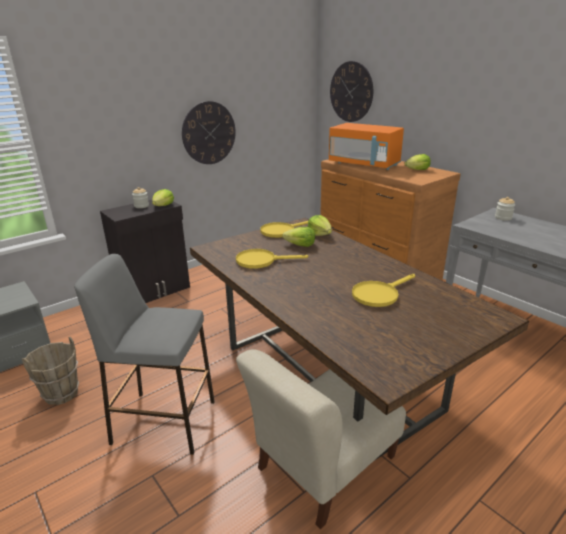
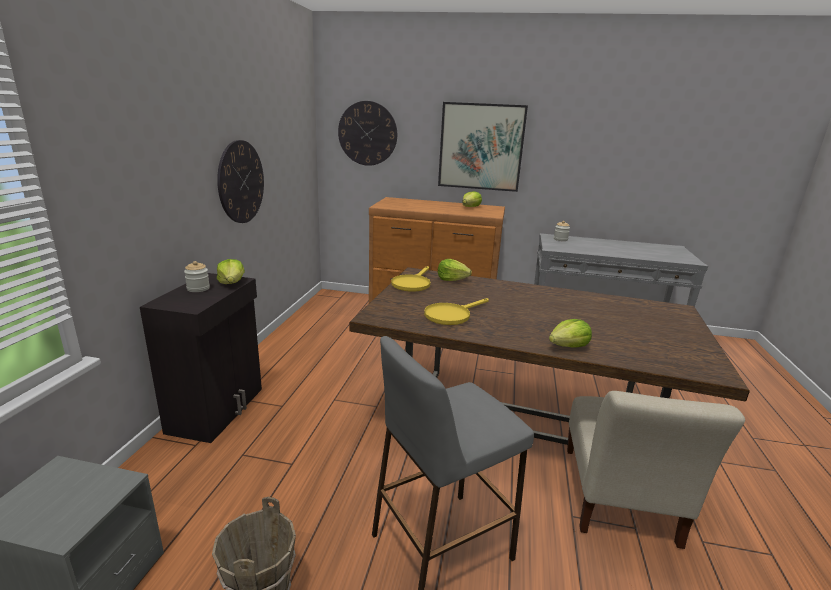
camera: 40 degrees left, 5 degrees down
(300, 245) = (455, 292): lettuce -> lettuce (568, 346)
(364, 164) = (417, 207): orange microwave -> none
(379, 294) = (591, 315): yellow frying pan -> none
(443, 107) = (481, 147): none -> picture

